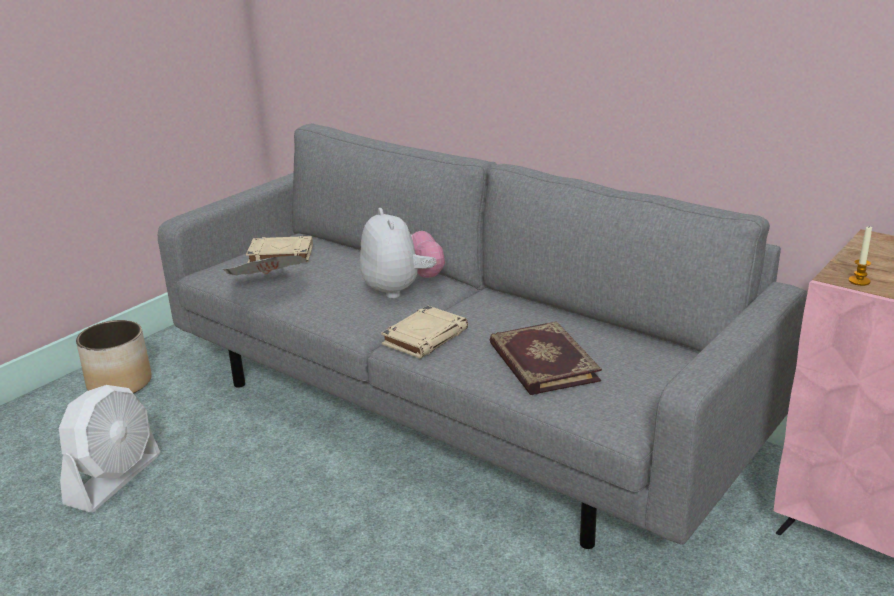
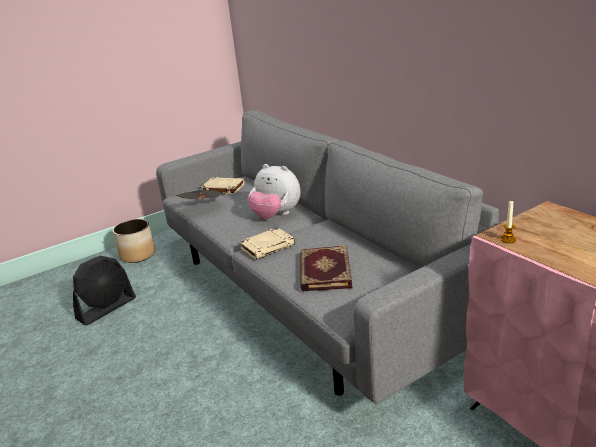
camera: 20 degrees right, 0 degrees up
(114, 479) = (106, 308): white fan -> black fan
(401, 290) = (276, 216): plush toy -> plush toy turned 120 degrees clockwise

